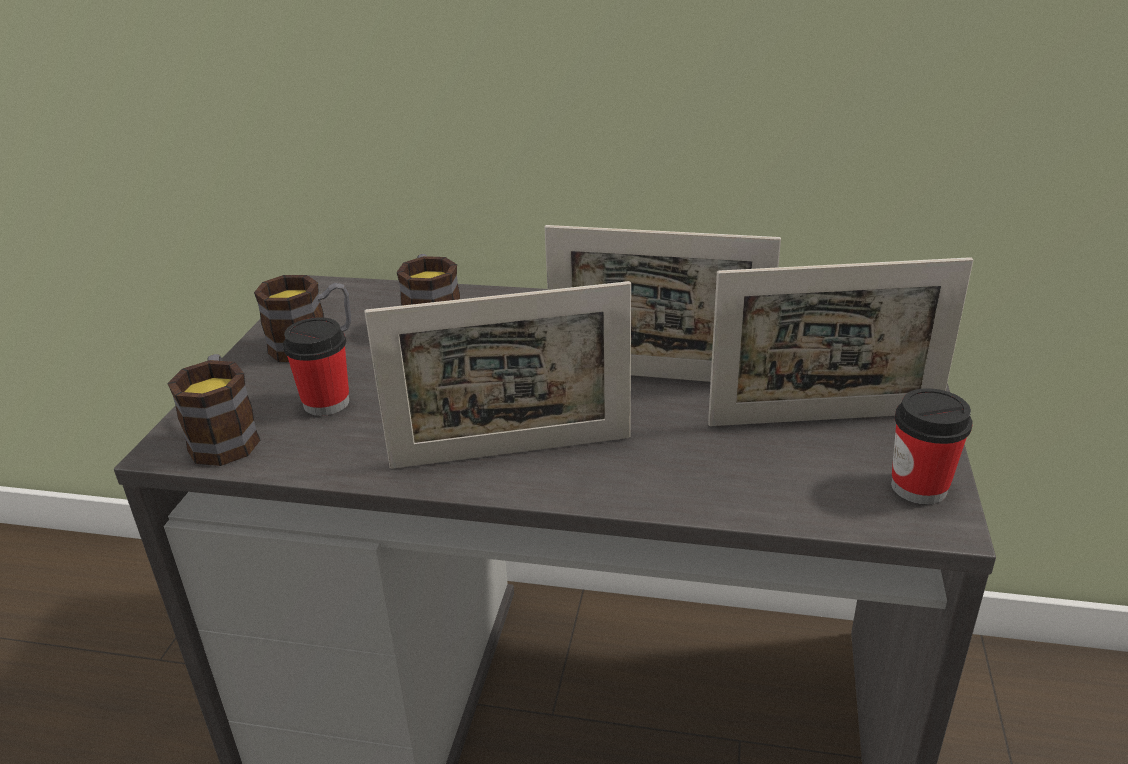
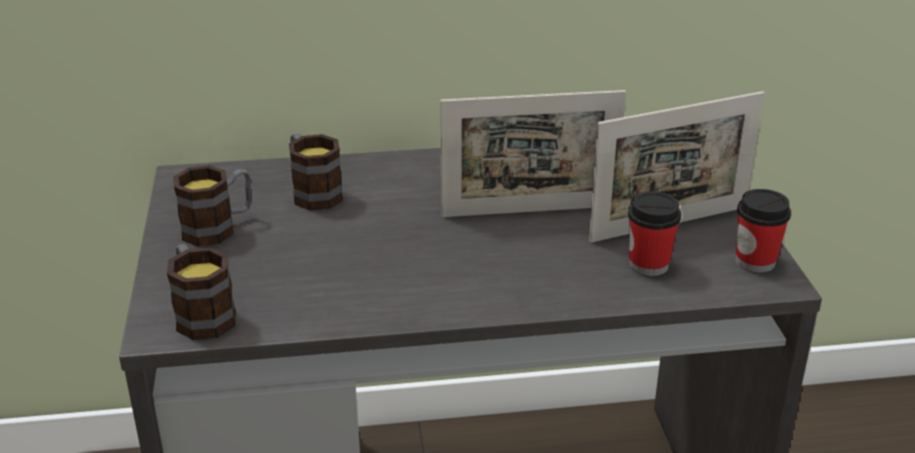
camera: 20 degrees left, 0 degrees up
(326, 403) = (270, 273): cup -> cup (648, 265)
(511, 452) = (453, 286): picture frame -> none

